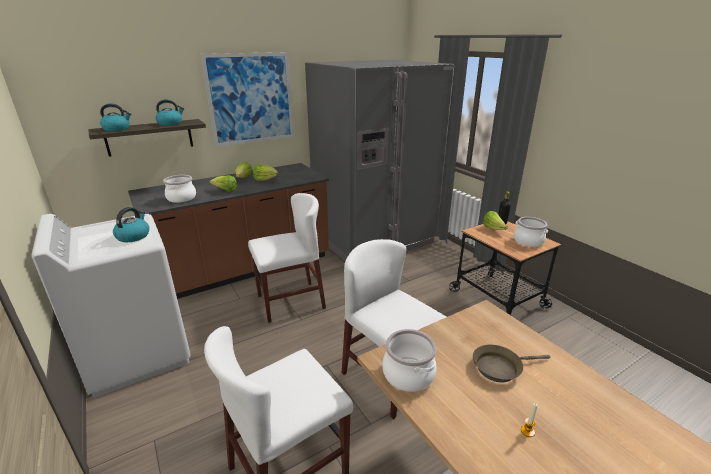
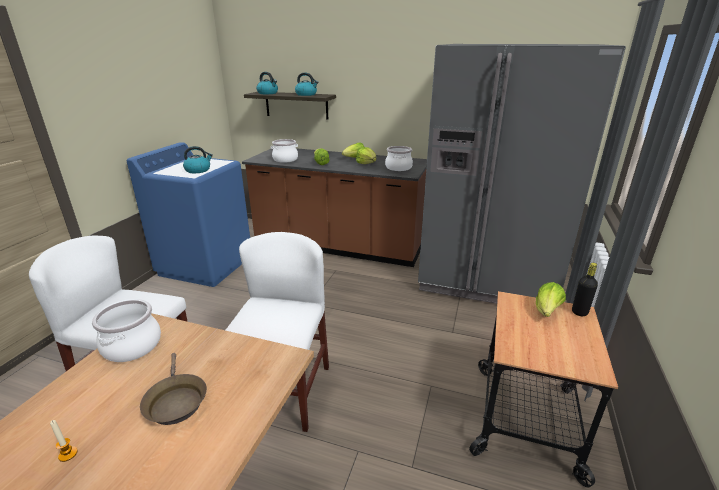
camera: 50 degrees right, 0 degrees up
(138, 353) = (206, 265): white washing machine -> blue washing machine
(251, 99) = (387, 81): picture -> none
(290, 301) = (326, 286): white chair -> none
(500, 367) = (175, 401): brown frying pan -> brown frying pan turned 150 degrees counterclockwise
(528, 241) = (566, 351): cooking pot -> cooking pot (399, 168)

